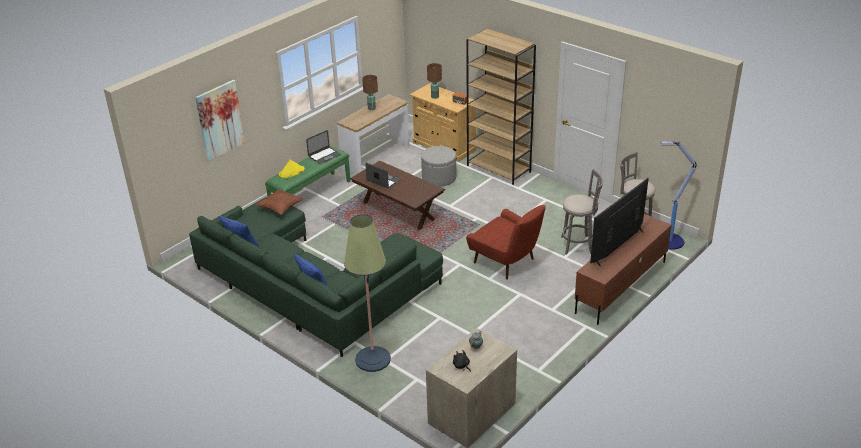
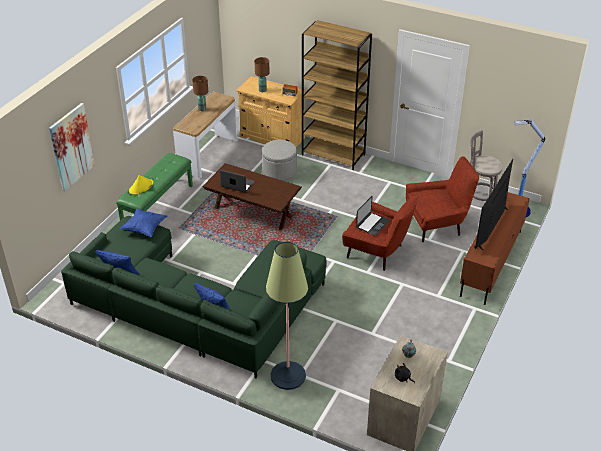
camera: 15 degrees left, 5 degrees up
(280, 208) = (144, 229): brown pillow -> blue pillow
(324, 155) = (168, 164): laptop -> laptop (372, 224)
(578, 245) = (437, 225): grey stool -> red armchair

